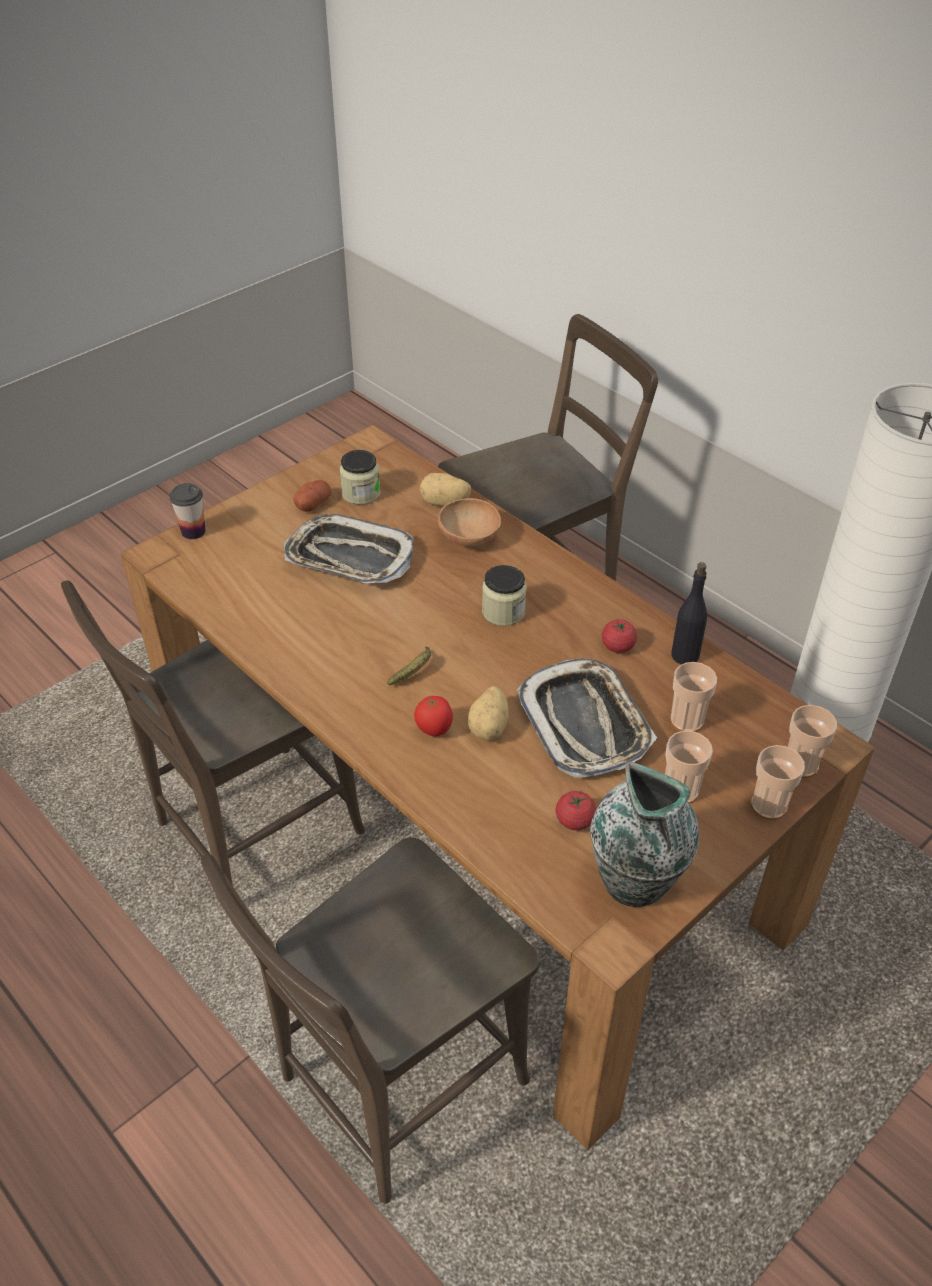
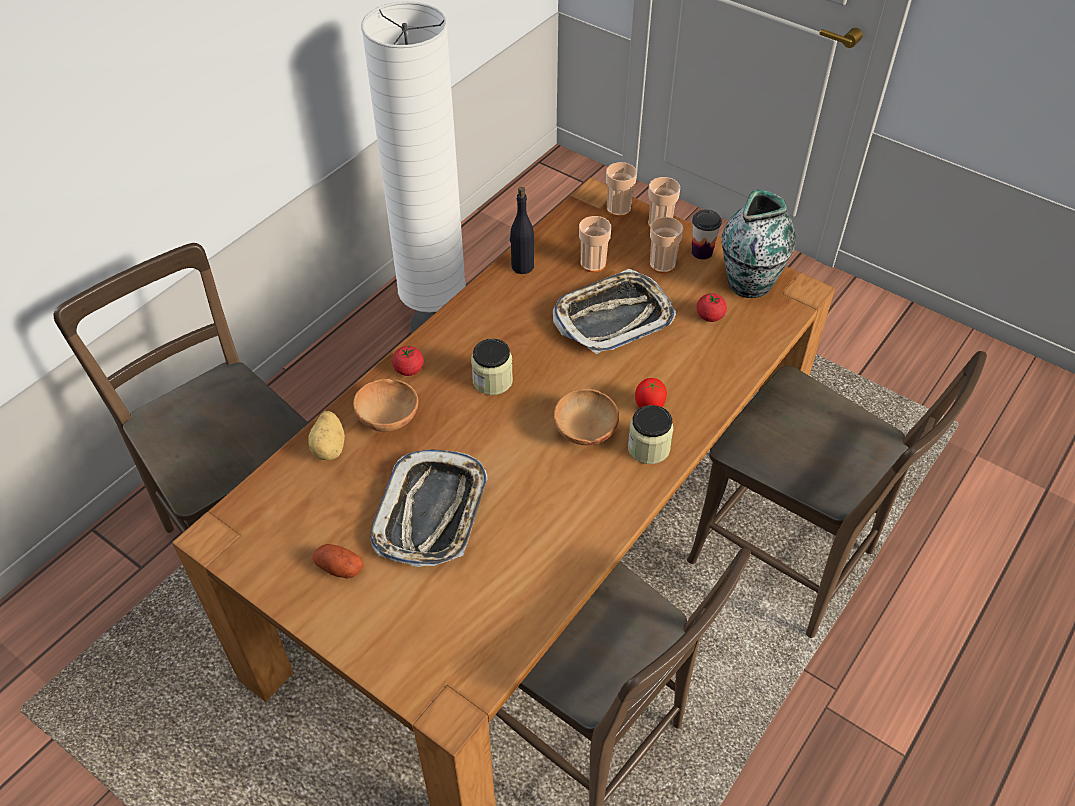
camera: 100 degrees left, 5 degrees up
(193, 531) = (403, 682): cup -> cup (701, 252)
(361, 493) = (316, 525): jar -> jar (648, 448)
(414, 671) = (584, 432): banana -> brown bowl
(490, 727) = (634, 373): potato -> none
(618, 646) = (520, 305): tomato -> tomato (409, 369)

